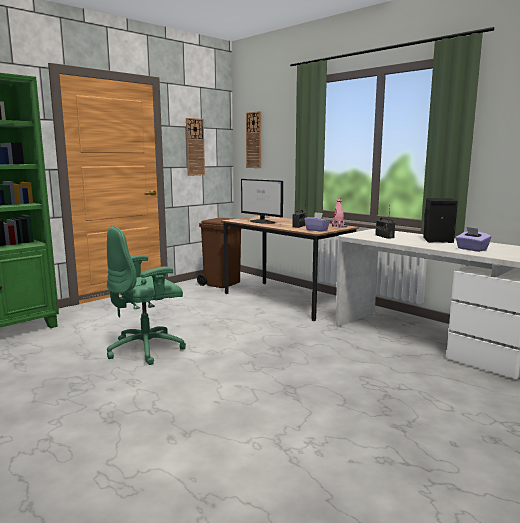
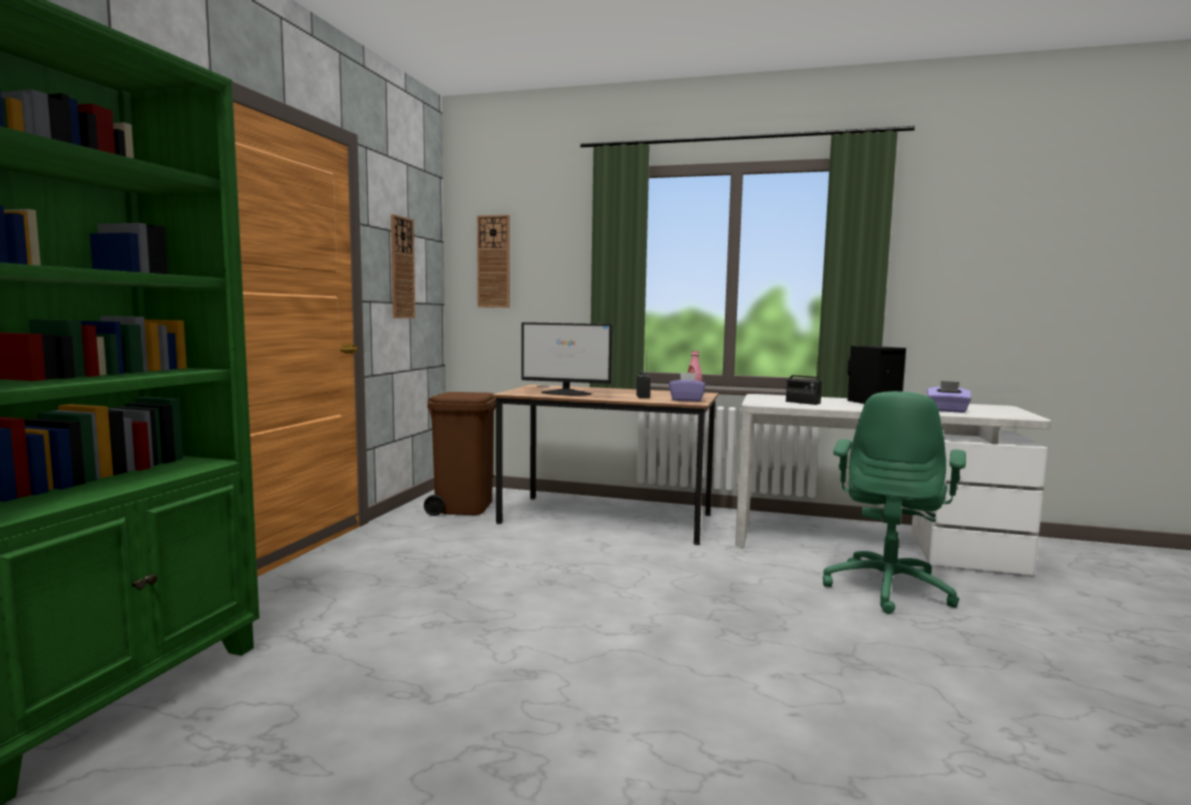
camera: 30 degrees left, 5 degrees down
(147, 349) = (524, 650): green office chair -> green office chair (888, 588)

